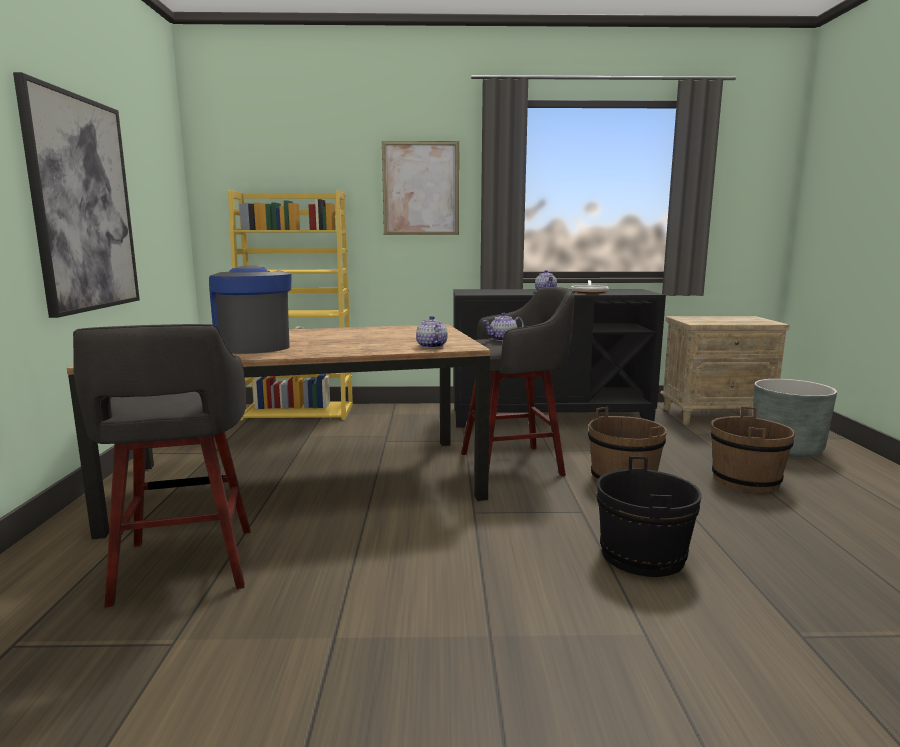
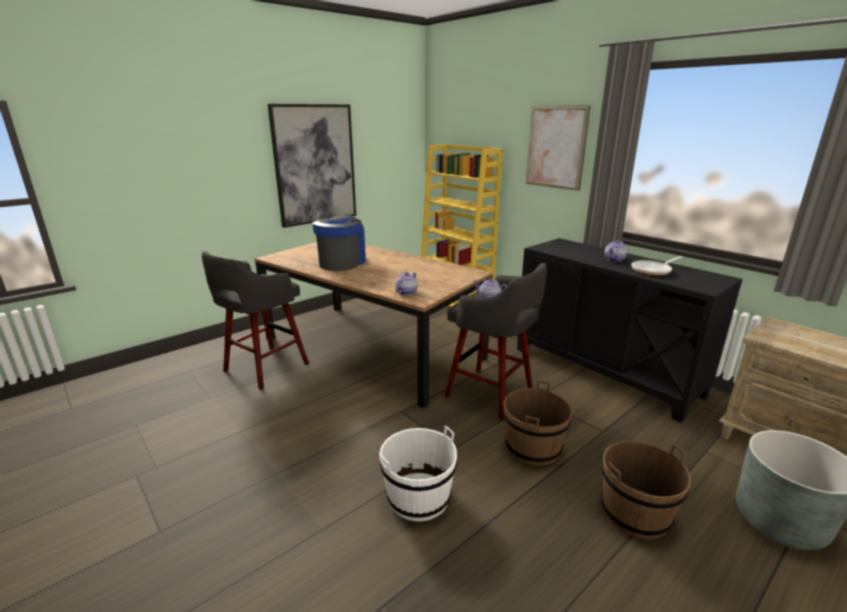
camera: 50 degrees right, 10 degrees up
(642, 556) = (418, 497): black bucket -> white bucket

